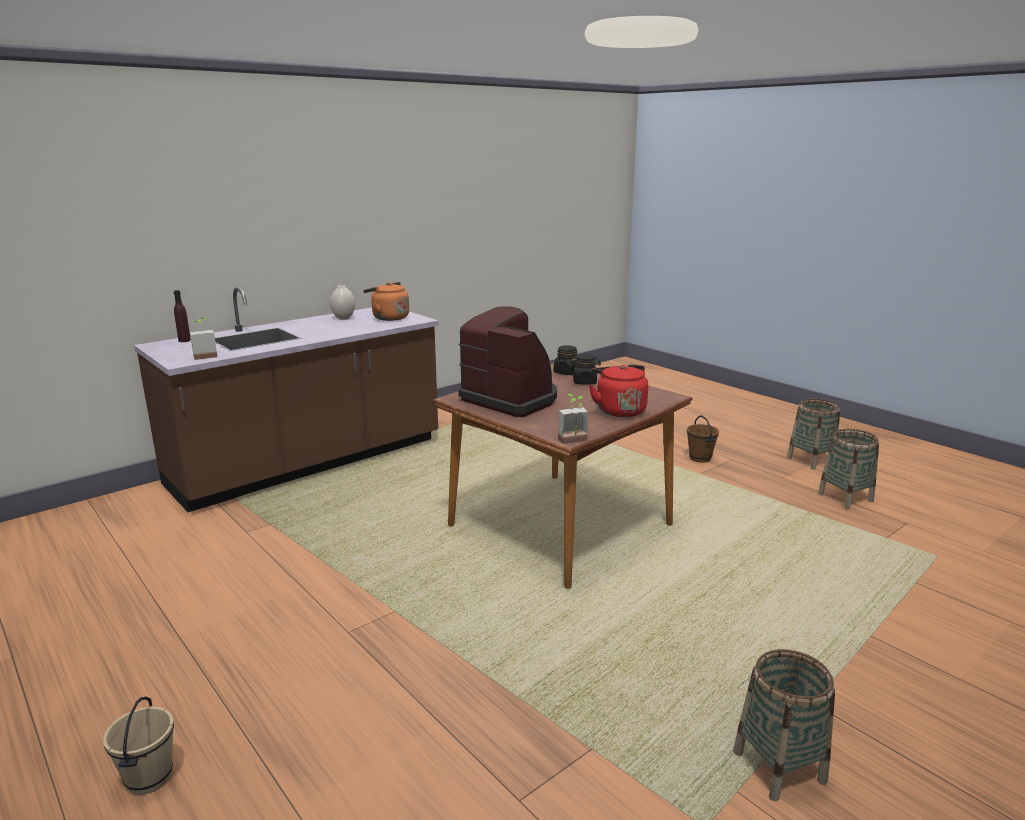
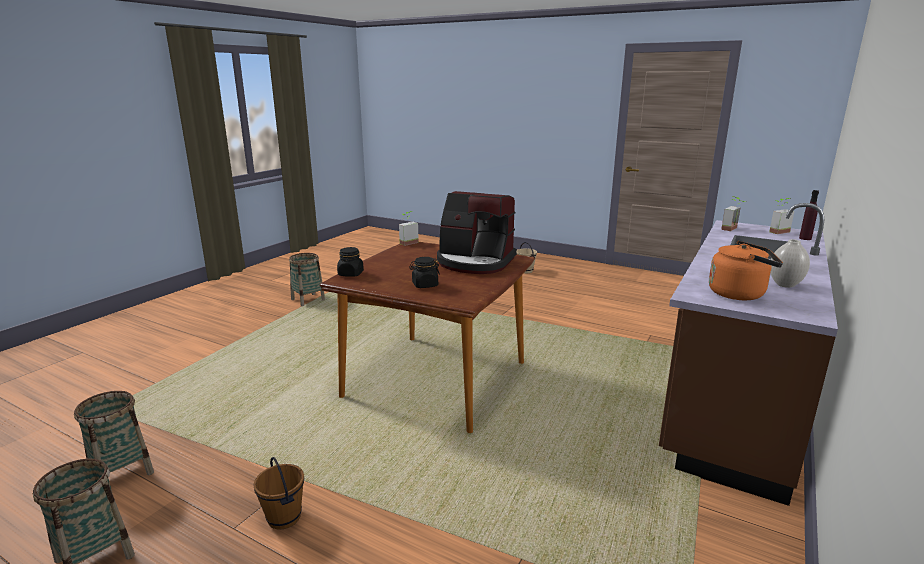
camera: 160 degrees right, 0 degrees up
(174, 349) = (776, 231): none -> potted plant
(566, 372) = (450, 294): black jar -> black jar (350, 274)
(619, 410) = (384, 263): red kettle -> none

